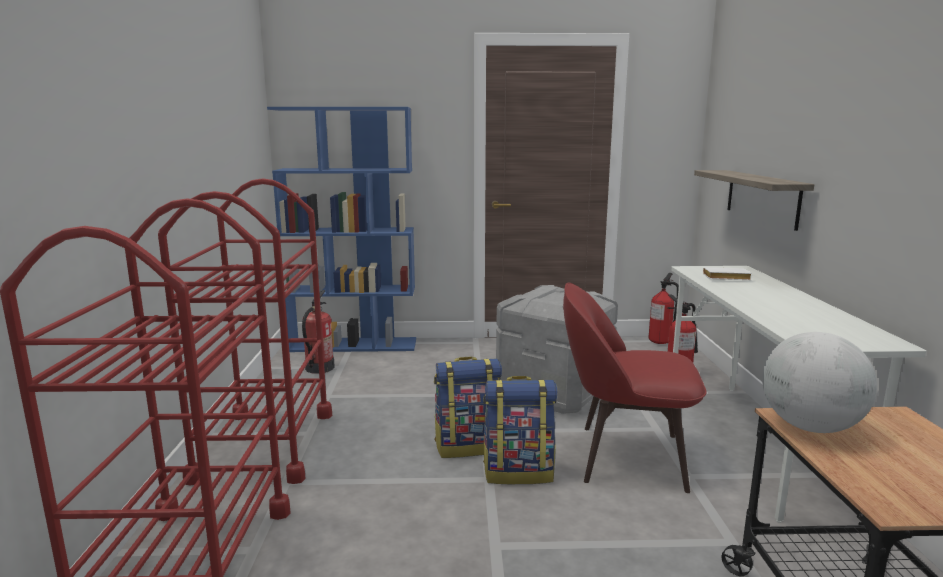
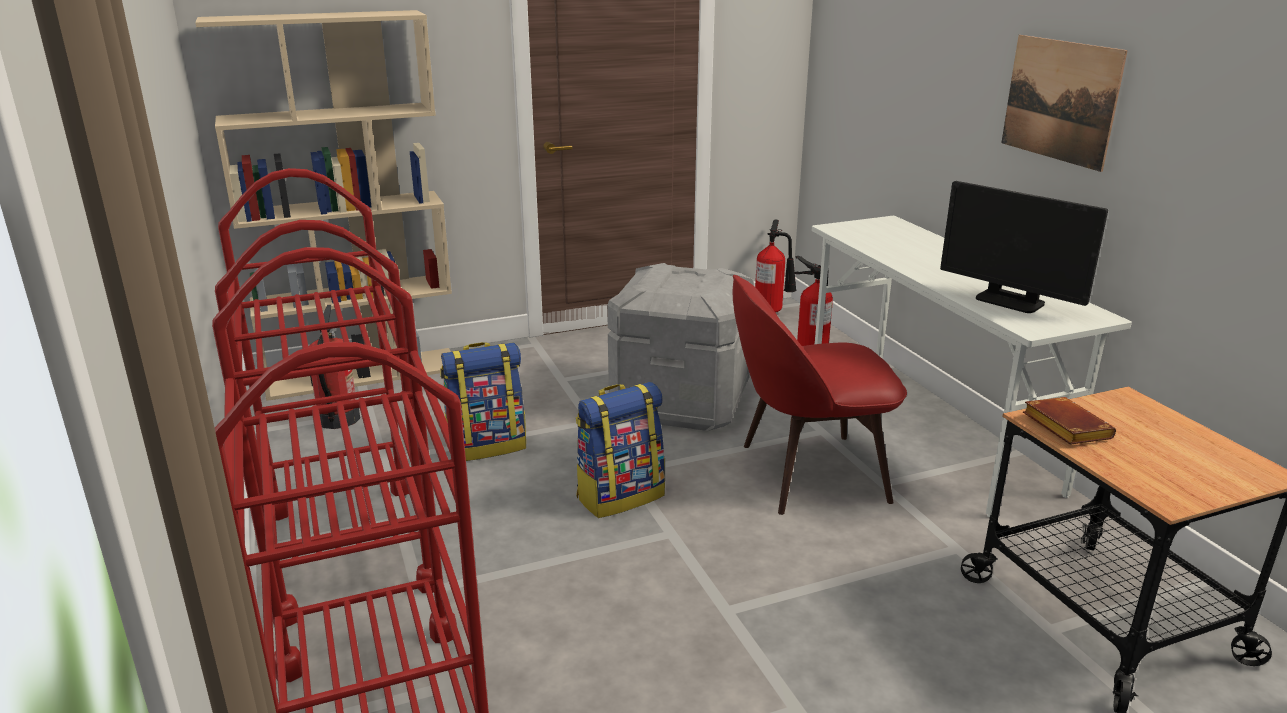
camera: 20 degrees left, 10 degrees up
(354, 345) = (363, 373): blue bookcase -> beige bookcase
(519, 472) = (700, 517): backpack -> backpack (487, 445)
(725, 278) = (885, 240): white book -> none
(761, 197) = (911, 131): shelf -> none
(807, 324) = (1010, 301): none -> monitor
(810, 427) = (1063, 427): globe -> brown book
(868, 155) = (1060, 100): none -> picture

